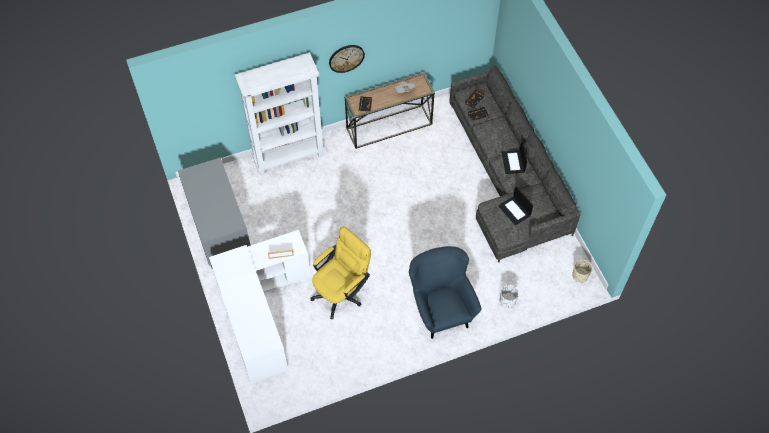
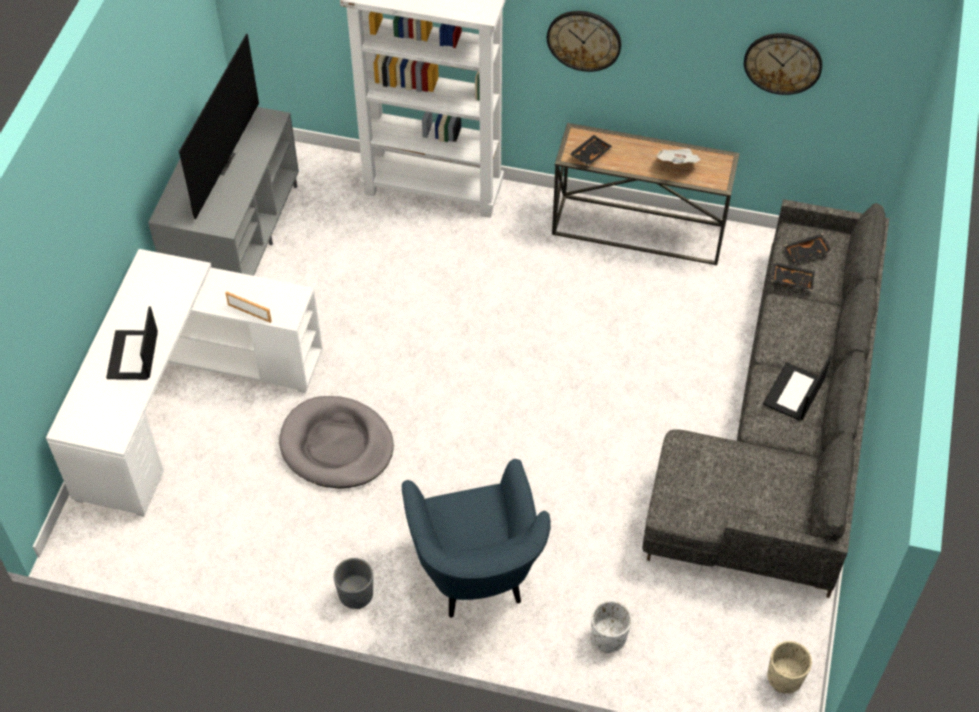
camera: 35 degrees right, 5 degrees down
(209, 197) = (220, 162): none -> television
(341, 292) = (336, 446): yellow office chair -> grey dog bed
(400, 346) = (356, 594): none -> grey planter
(436, 27) = (783, 63): none -> wall clock
(440, 309) = (476, 577): blue armchair -> blue armchair turned 150 degrees clockwise
(515, 211) = (728, 477): laptop -> laptop (133, 356)

